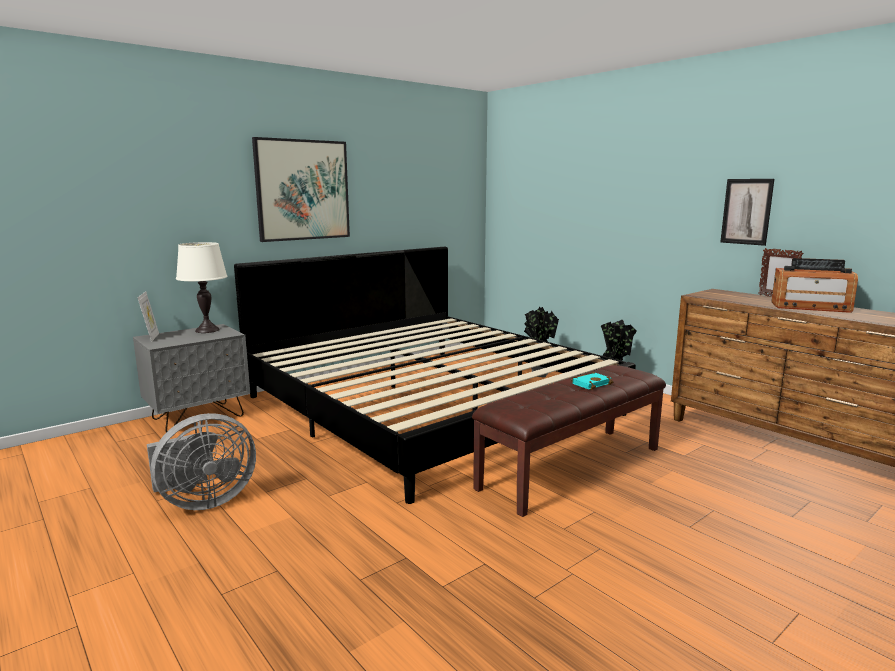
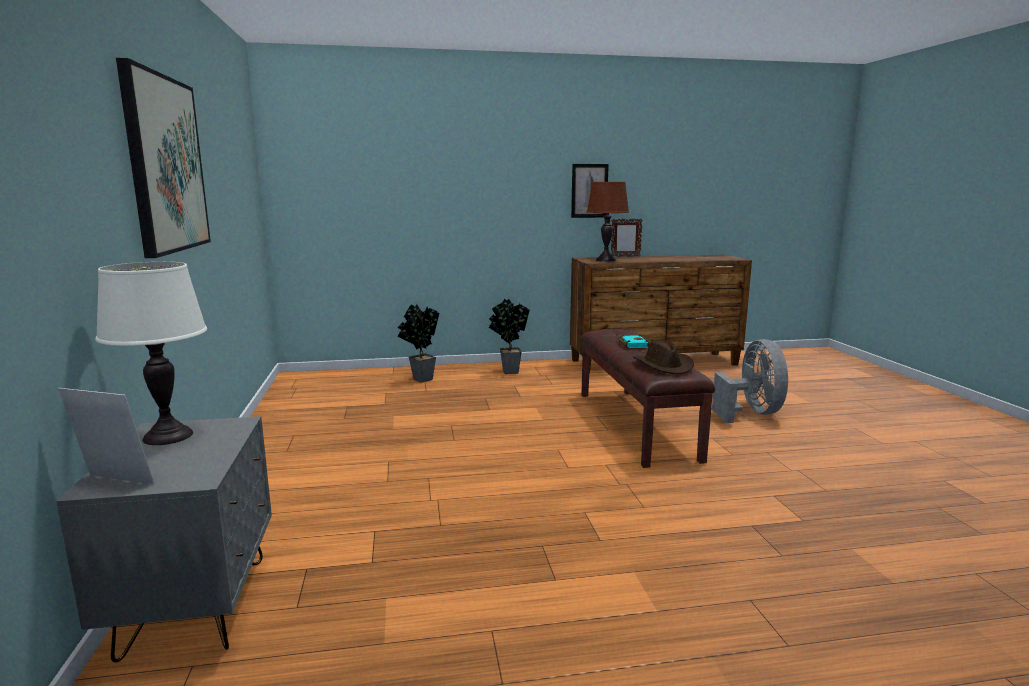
camera: 60 degrees left, 0 degrees up
(203, 501) = (543, 635): grey fan -> grey fan (751, 413)
(430, 405) = (423, 438): bed -> none
(533, 403) = (663, 366): none -> brown hat
(725, 296) = (605, 260): none -> brown table lamp
(810, 307) = (662, 258): radio -> none

